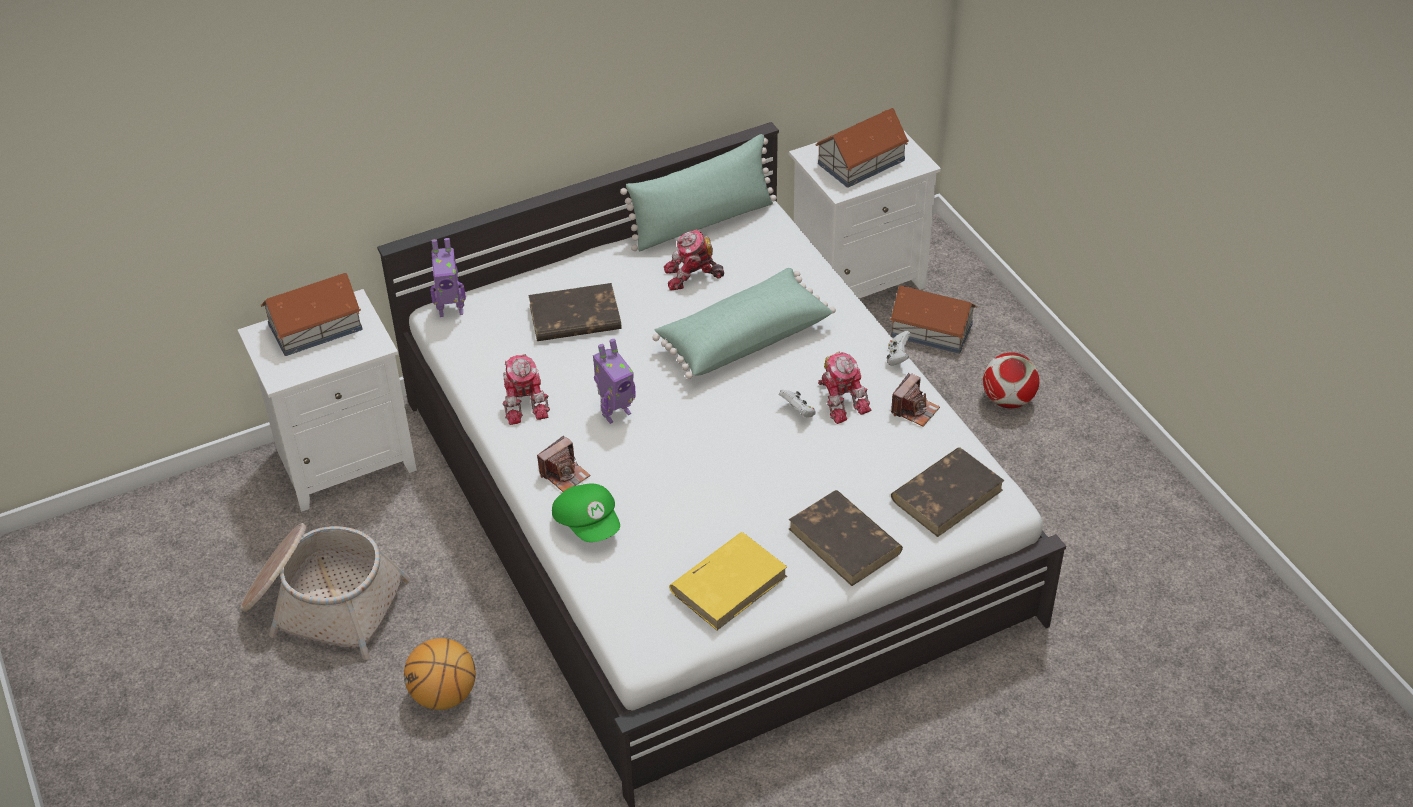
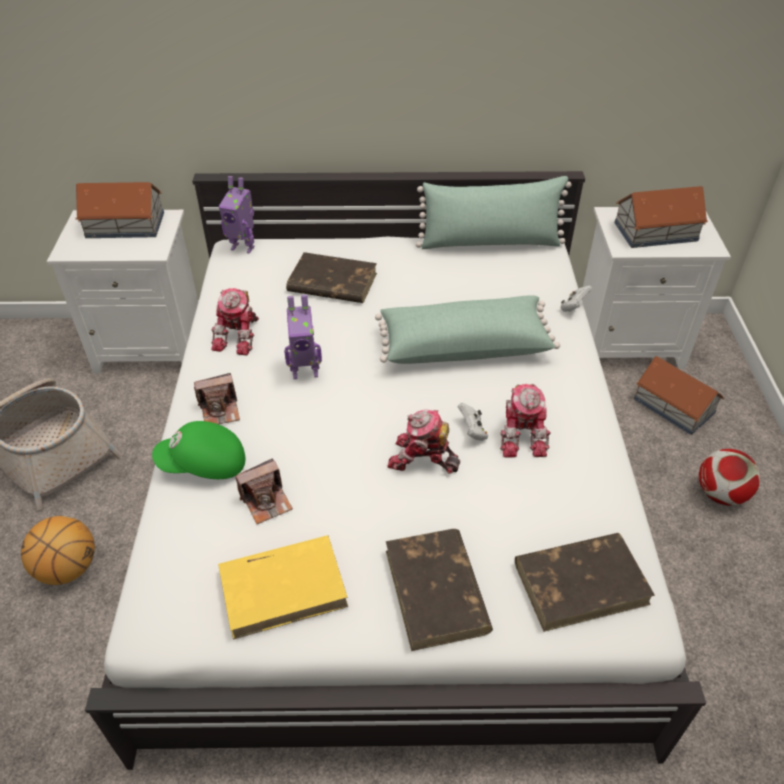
camera: 25 degrees right, 0 degrees up
(588, 523) = (204, 465): green cap -> green cap turned 90 degrees clockwise
(692, 276) = (453, 281): toy robot -> toy robot (422, 459)
(897, 357) = (603, 413): white game controller -> white game controller (573, 307)
(914, 410) = (593, 472): camera -> camera (266, 501)

